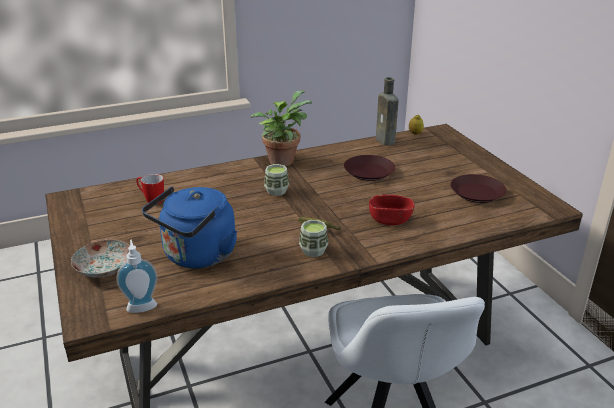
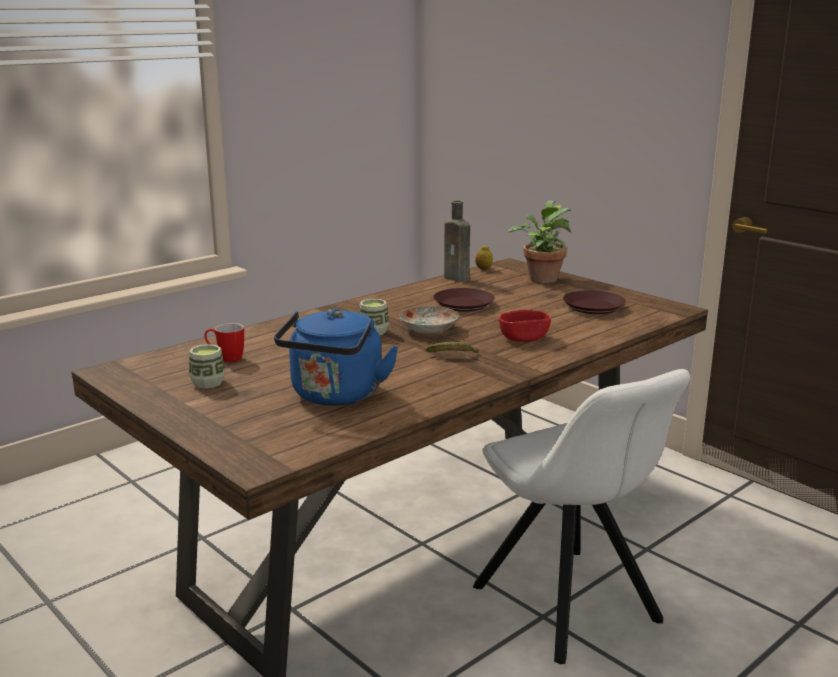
camera: 20 degrees left, 10 degrees down
(104, 269) = (230, 423): plate -> plate (429, 329)
(141, 305) = (311, 445): soap dispenser -> none
(282, 159) = (353, 306): potted plant -> potted plant (542, 278)
(313, 250) = (465, 373): cup -> cup (208, 383)

